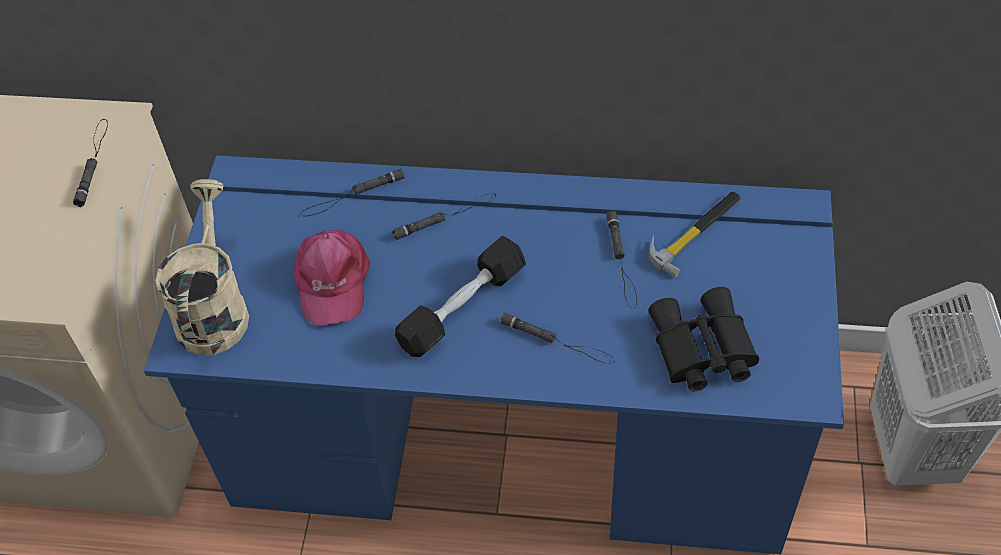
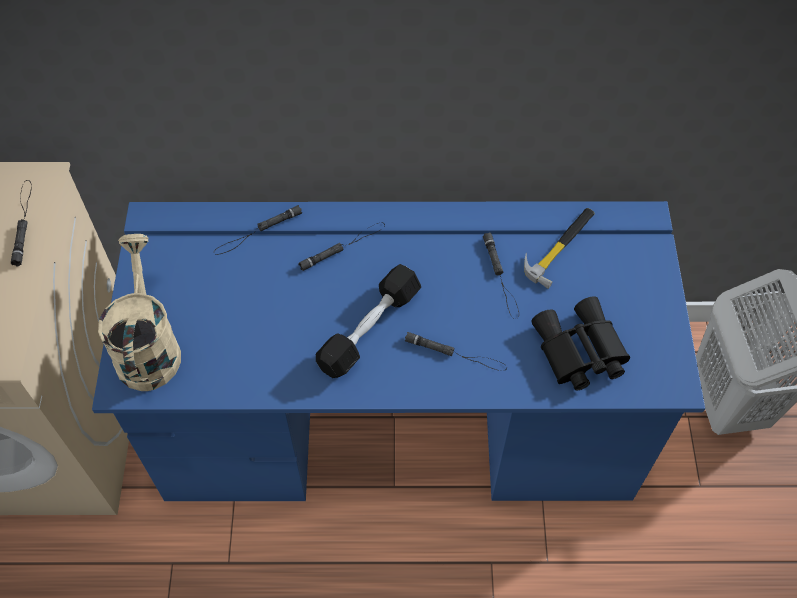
camera: 10 degrees left, 5 degrees up
(332, 281) = (250, 313): pink cap -> none

